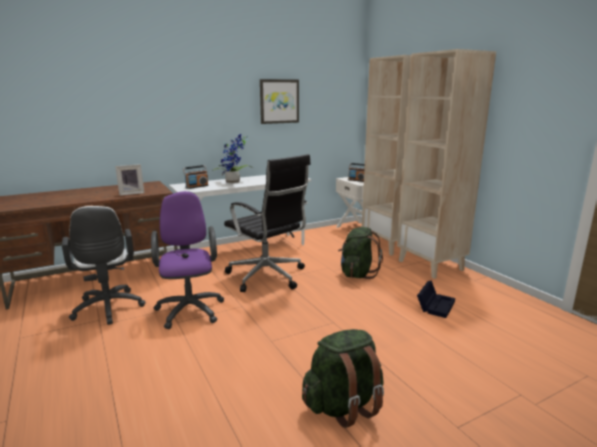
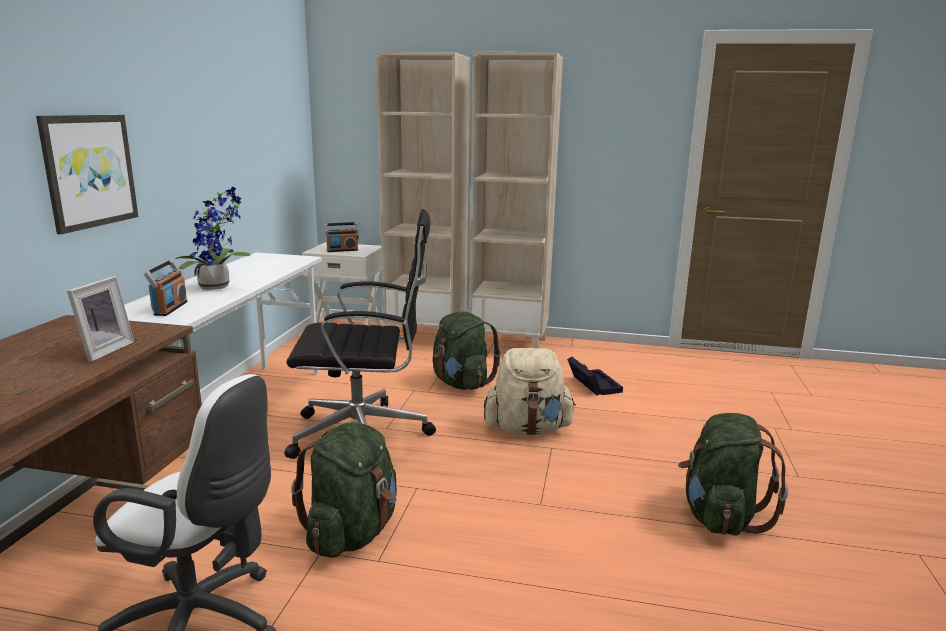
camera: 50 degrees left, 0 degrees up
(190, 308) = (352, 533): purple office chair -> green backpack
(279, 101) = (225, 121): picture -> picture (89, 171)
(341, 308) = (527, 429): none -> beige backpack

